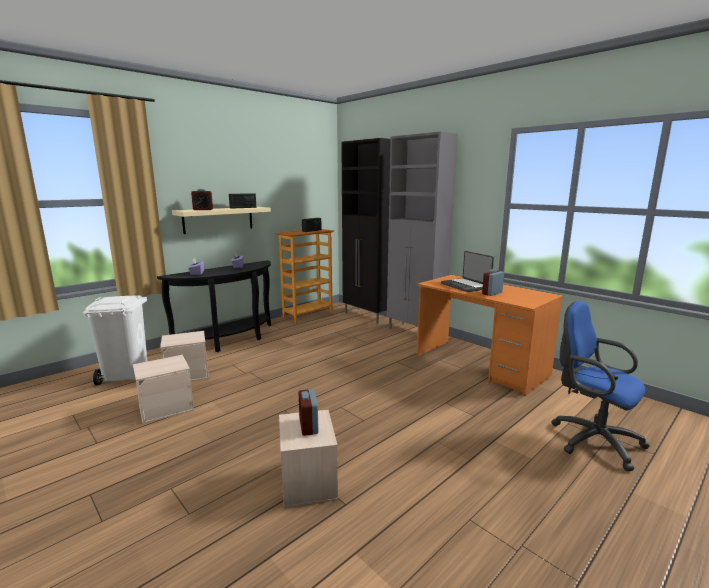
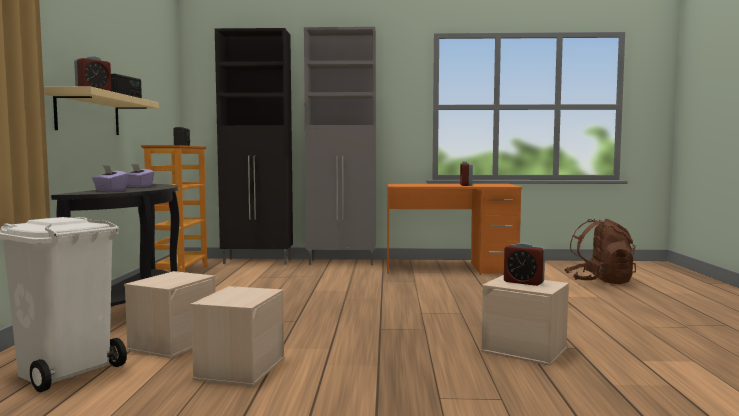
camera: 45 degrees left, 10 degrees down
(466, 286) = (430, 184): laptop -> none
(591, 440) = (599, 282): blue office chair -> brown backpack

